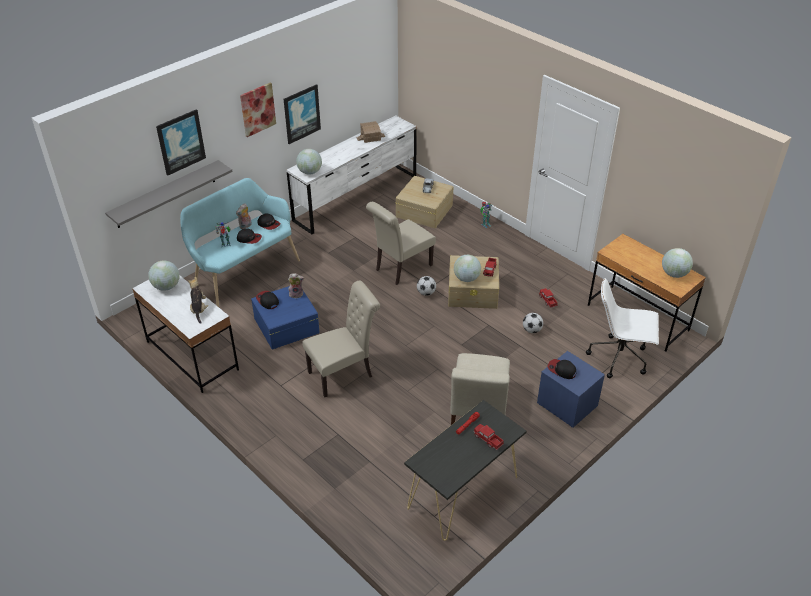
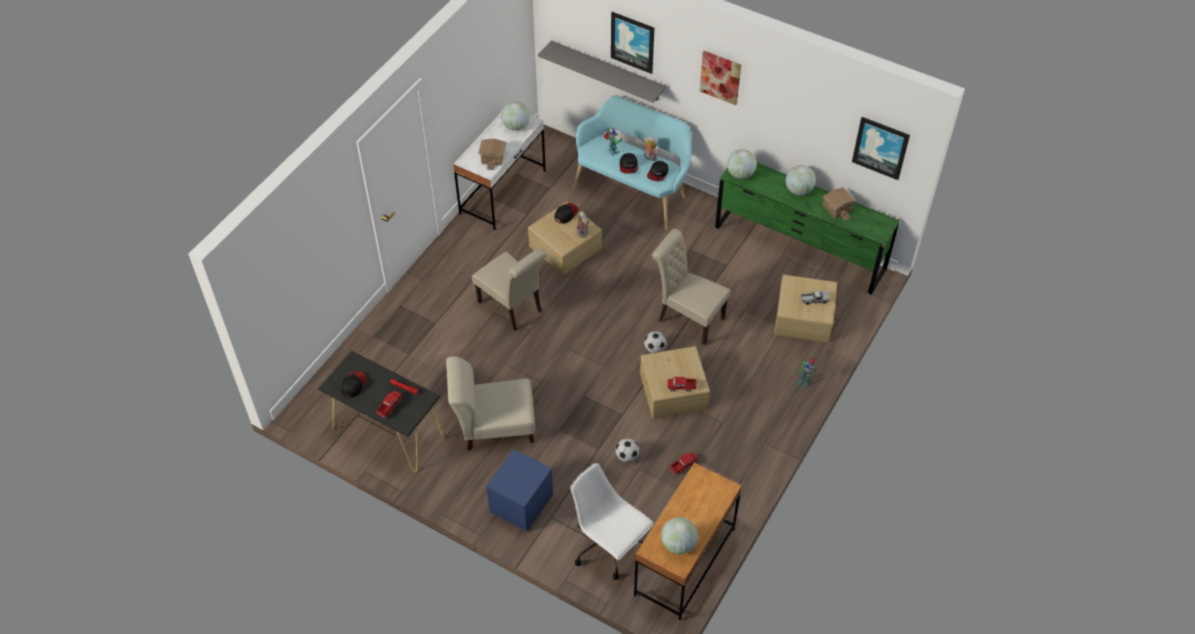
camera: 75 degrees right, 10 degrees up
(199, 309) = (492, 157): plush toy -> toy house
(286, 325) = (565, 246): blue storage box -> beige storage box
(301, 114) = (771, 120): picture -> picture (880, 147)
(356, 198) = (799, 248): white dresser -> green dresser
(466, 278) = (658, 368): globe -> globe (798, 190)
(561, 370) = (520, 466): cap -> cap (353, 385)
(619, 357) = (609, 547): white office chair -> white office chair turned 45 degrees counterclockwise

